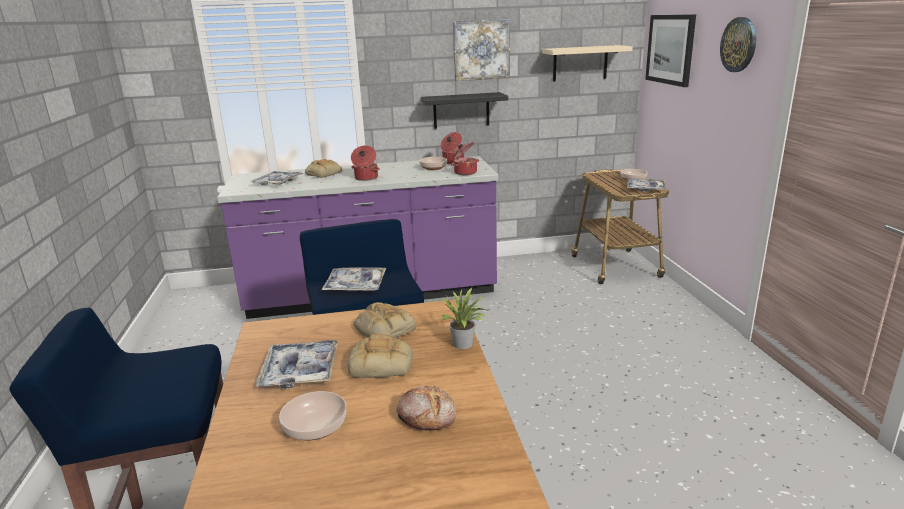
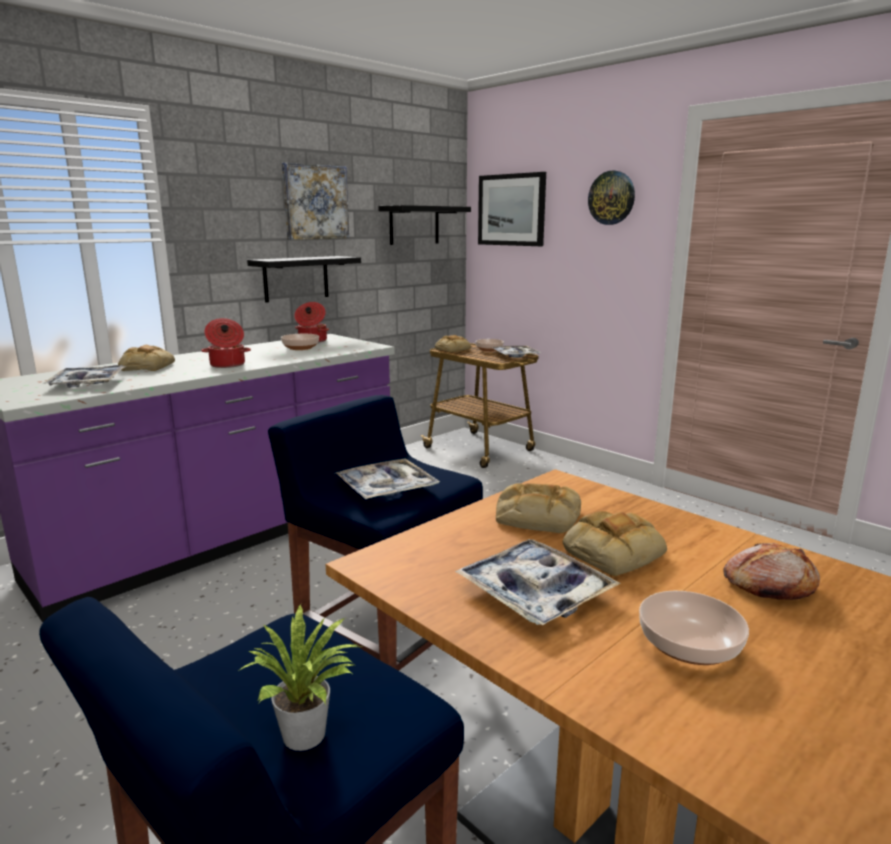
camera: 35 degrees left, 5 degrees down
(464, 345) = (655, 509): potted plant -> potted plant (309, 737)
(465, 172) = (351, 348): cooking pot -> none
(580, 63) = (414, 225): beige shelf -> black shelf
(601, 175) = (452, 349): none -> bread

